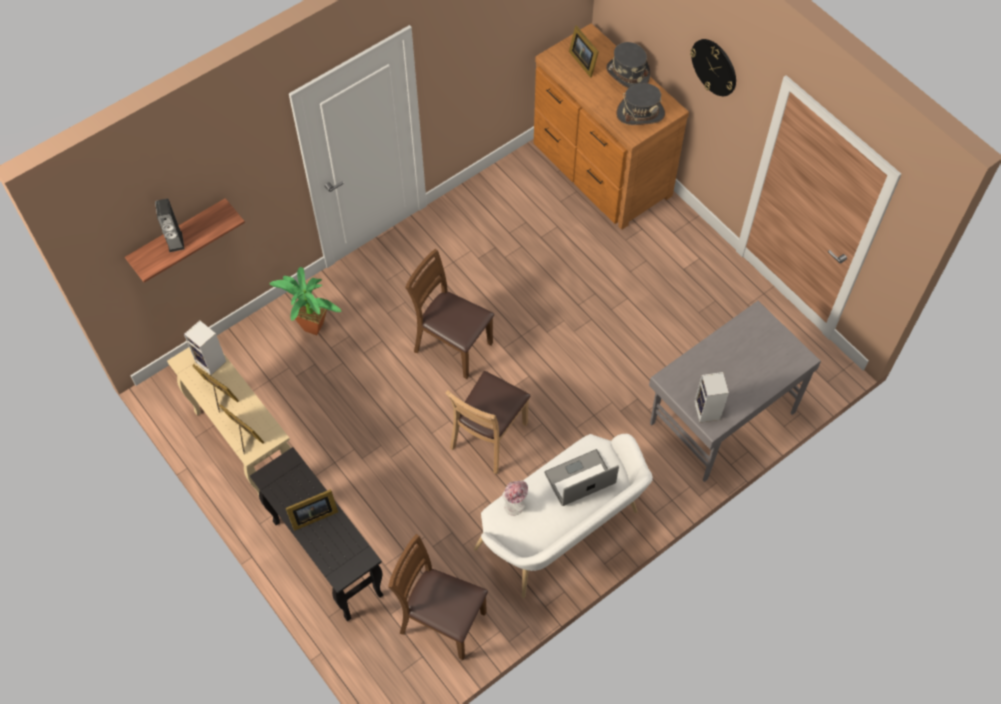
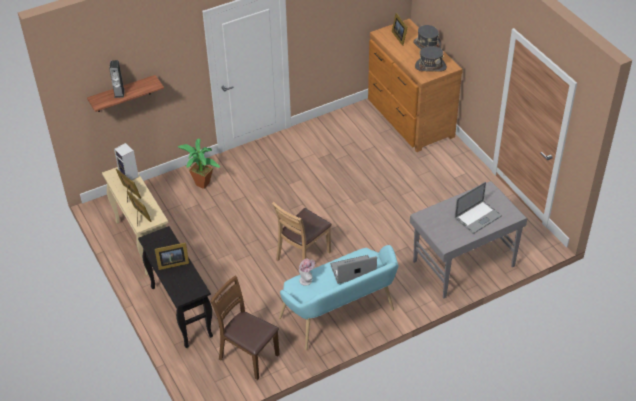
camera: 10 degrees right, 15 degrees down
(452, 346) = (290, 204): brown chair -> none
(563, 534) = (340, 317): white bench -> turquoise bench
(708, 411) = (444, 237): speaker -> none
(714, 67) = (475, 32): wall clock -> none
(750, 369) = (478, 217): none -> laptop

